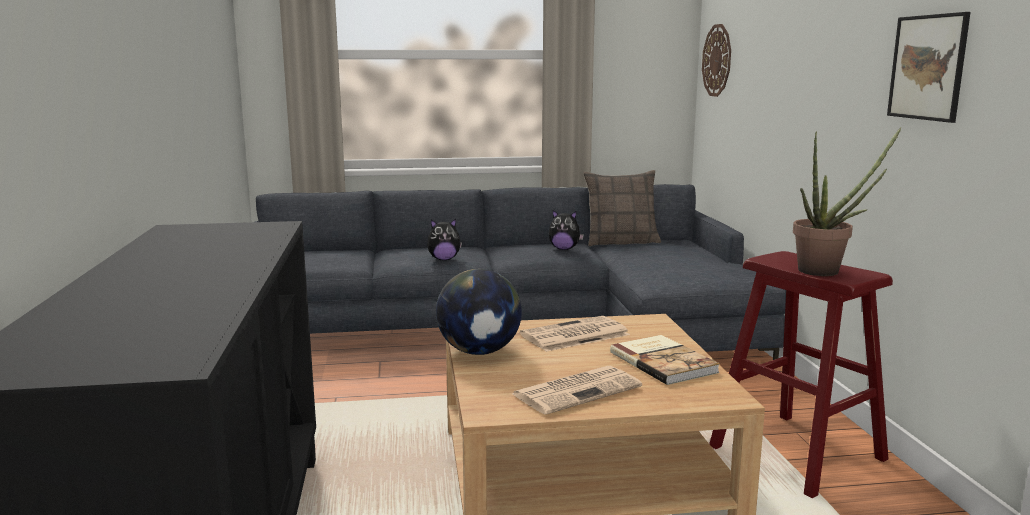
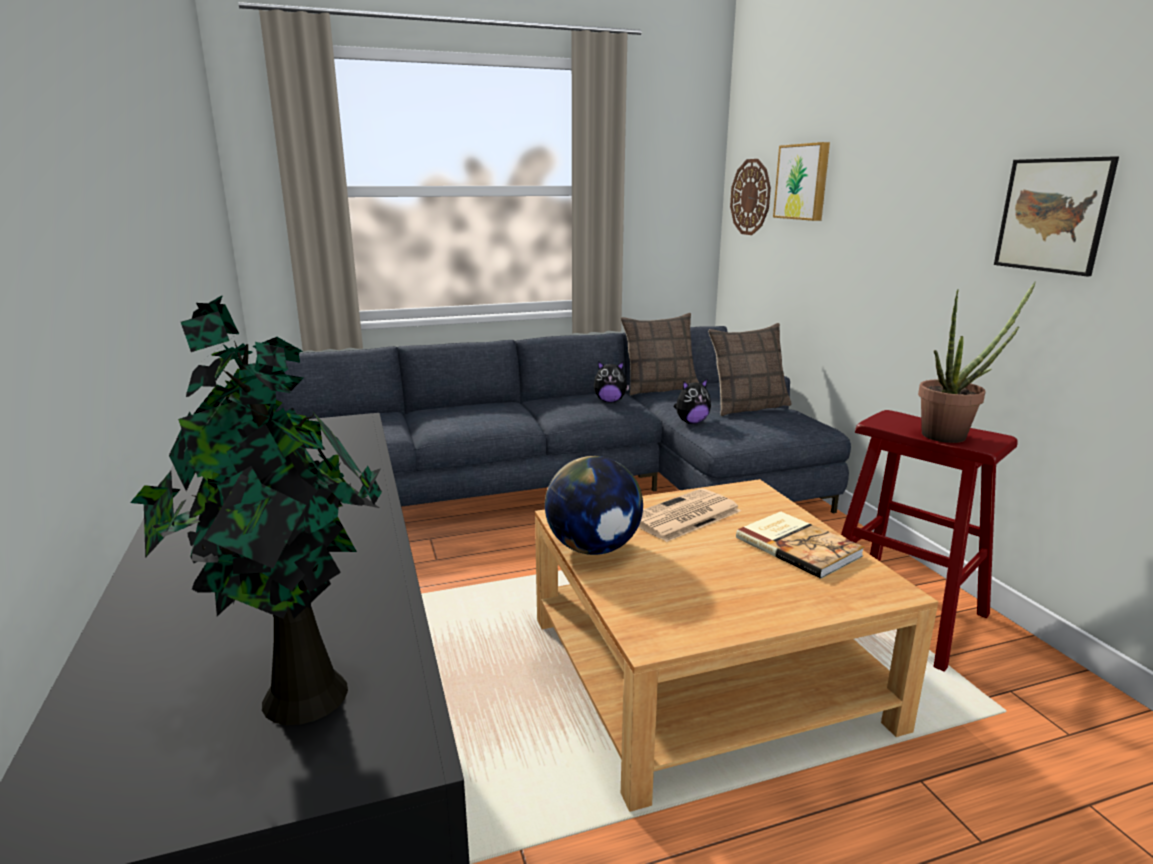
camera: 10 degrees left, 5 degrees up
(136, 343) = (297, 695): none -> potted plant
(444, 259) = (489, 421): plush toy -> plush toy (691, 422)
(577, 390) = (731, 596): newspaper -> none
(696, 259) = (748, 407): none -> pillow
(755, 44) = (803, 182): none -> picture

